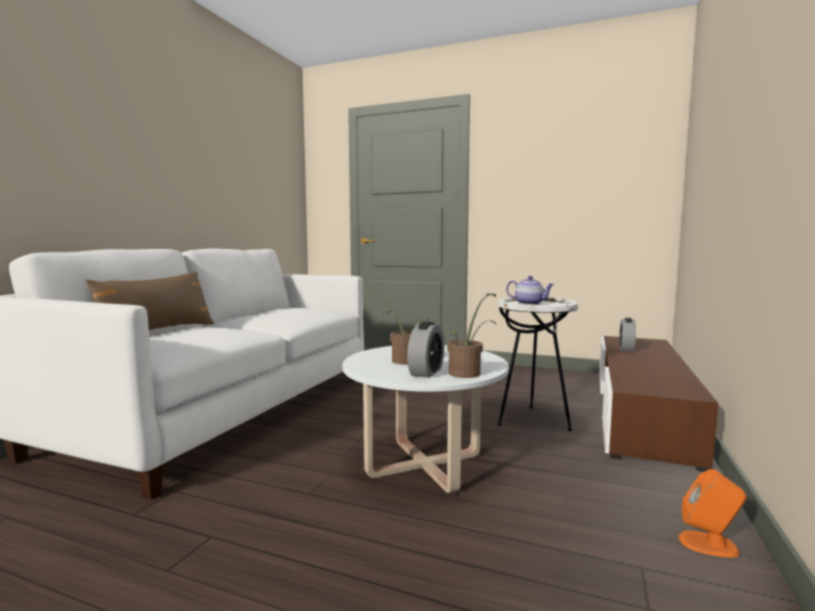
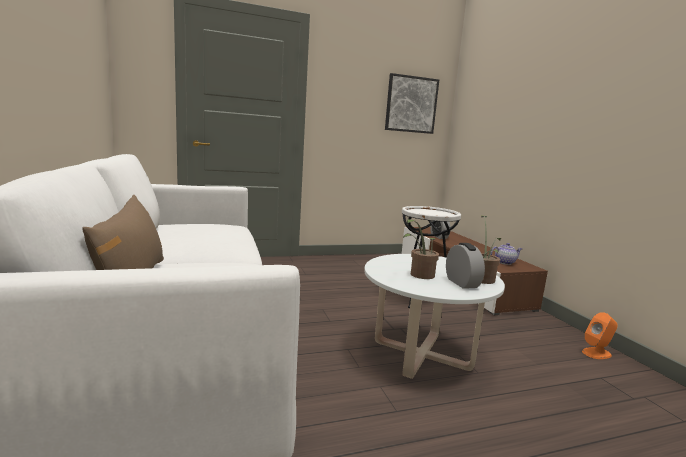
camera: 40 degrees left, 5 degrees up
(529, 303) = (426, 213): teapot -> teapot (504, 262)
(609, 170) = (411, 104): none -> picture

